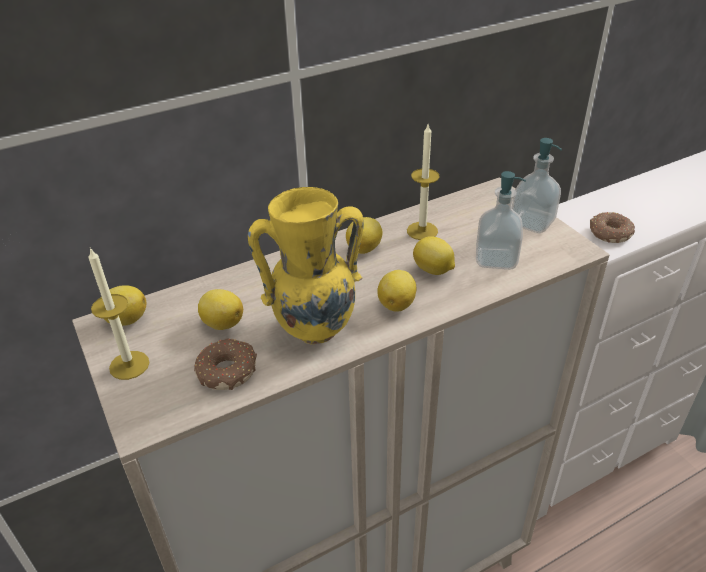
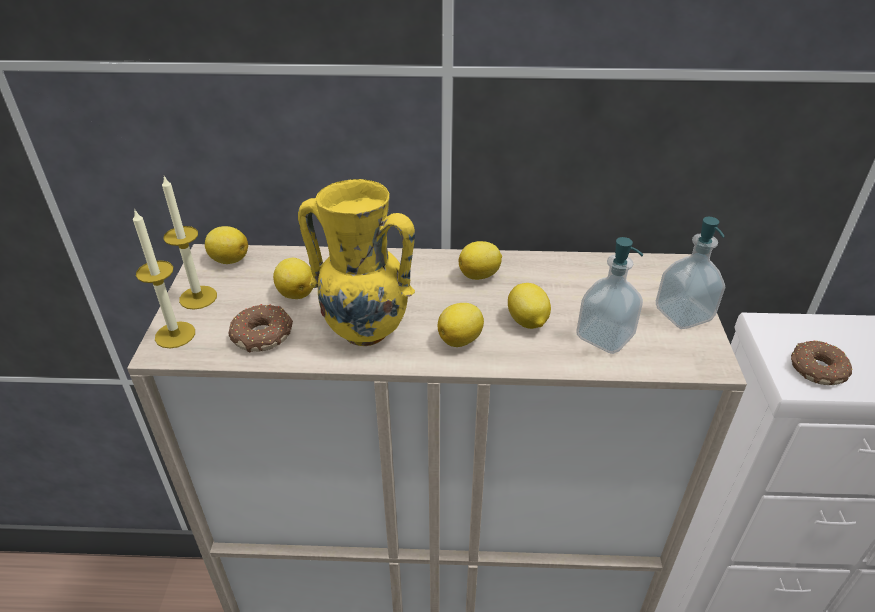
camera: 30 degrees right, 0 degrees up
(422, 231) = (553, 279): candle -> candle (175, 335)

